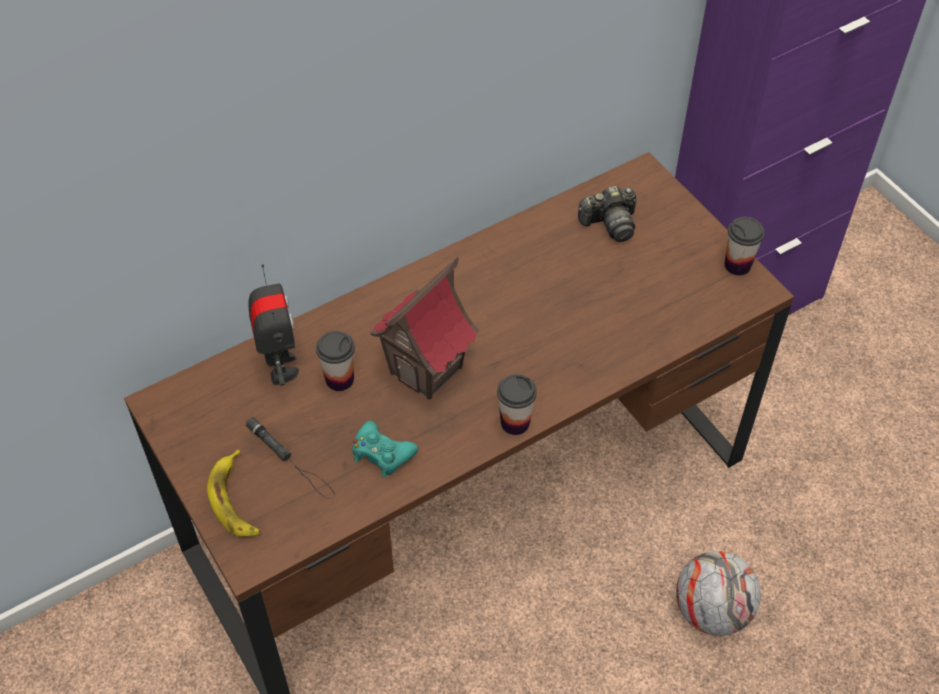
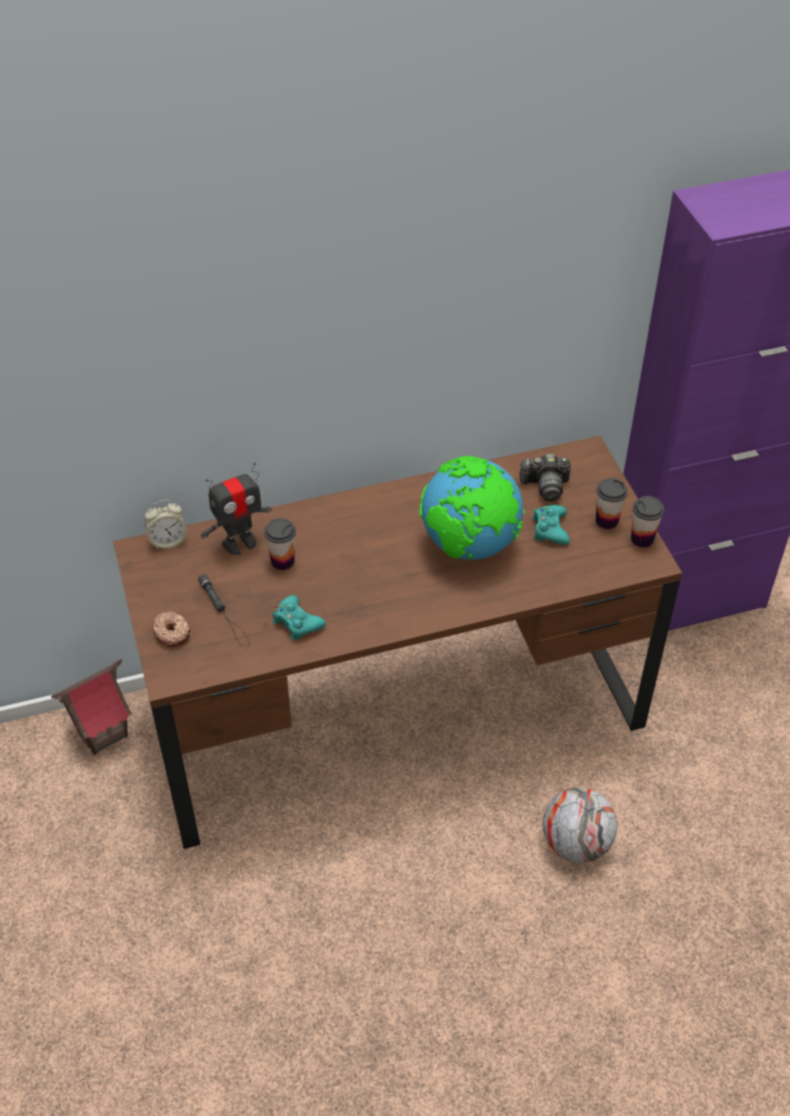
camera: 15 degrees right, 5 degrees down
(192, 383) = (168, 541): none -> alarm clock
(235, 500) = (172, 633): banana -> donut
(280, 367) = (239, 543): toy robot -> toy robot turned 60 degrees clockwise
(427, 370) = (354, 568): toy house -> toy house (103, 733)
(515, 423) = (411, 622): cup -> cup (606, 520)
(550, 314) = (470, 546): none -> globe
(633, 275) = (550, 529): none -> turquoise game controller

